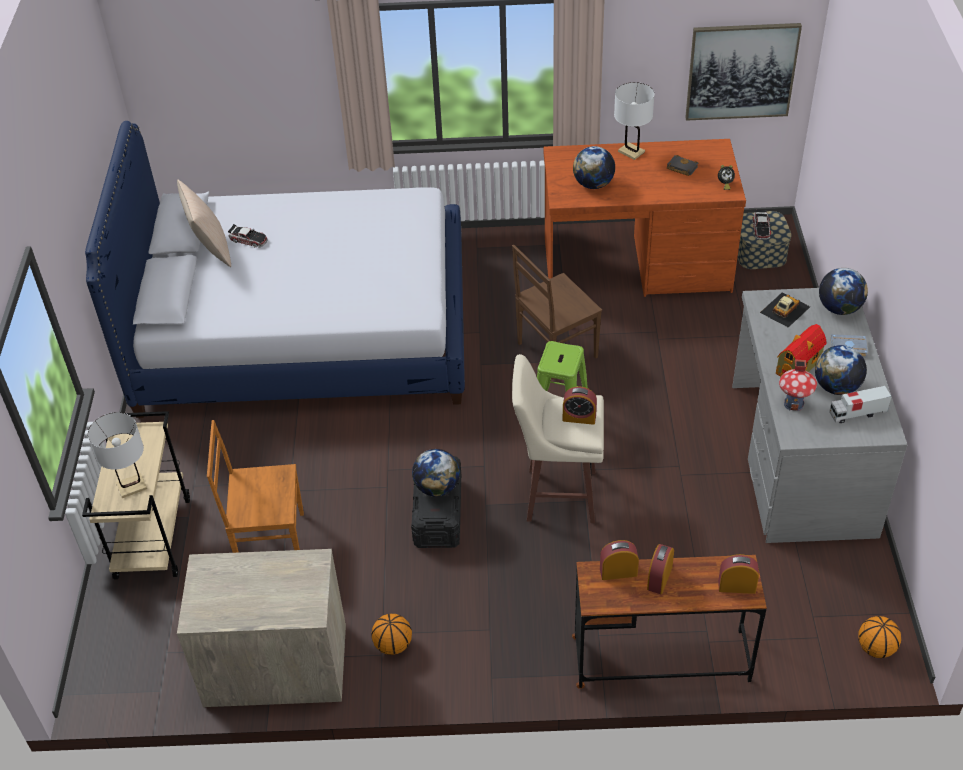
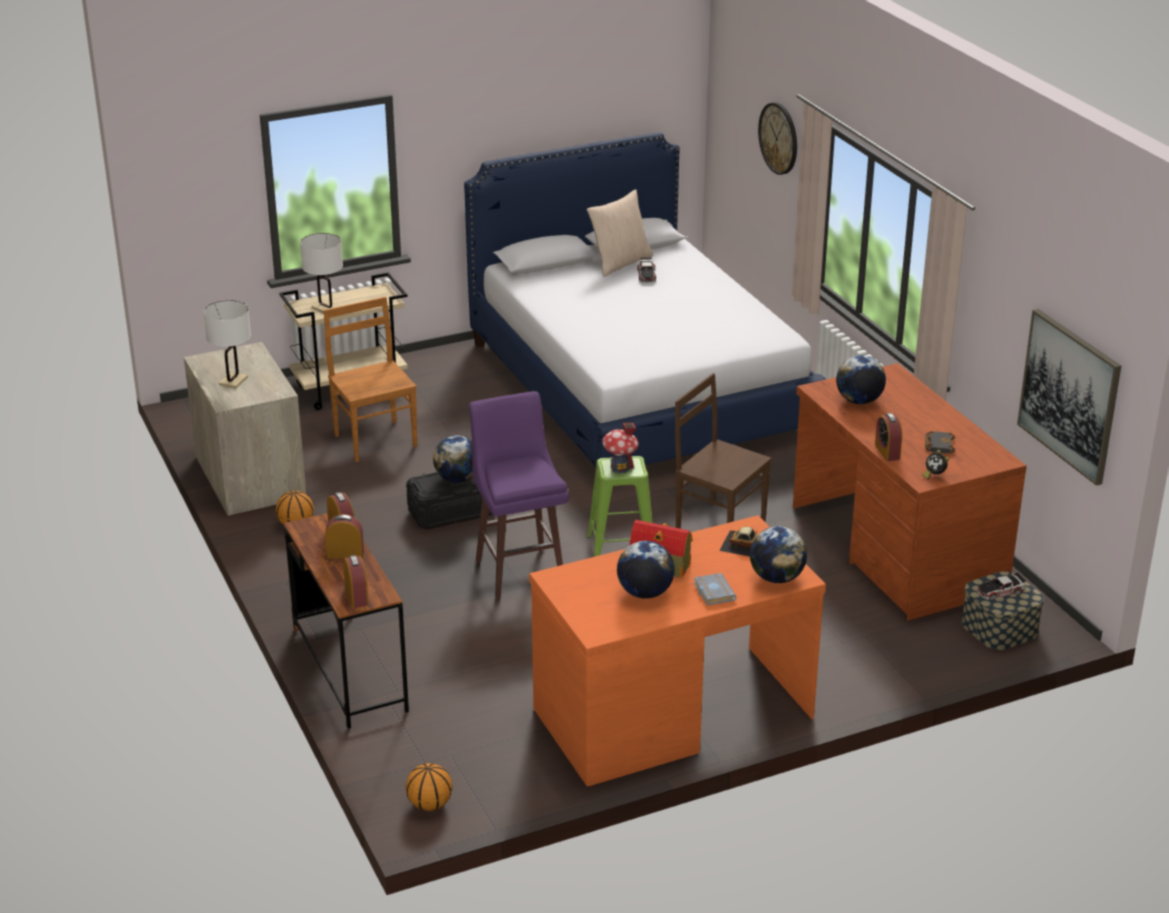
camera: 65 degrees right, 15 degrees down
(268, 51) = (779, 138): none -> wall clock
(558, 495) = (520, 570): beige stool -> purple stool
(579, 417) = (523, 475): alarm clock -> alarm clock (887, 452)
(631, 152) = (938, 411): white table lamp -> white table lamp (233, 381)
(794, 404) = (601, 571): toy house -> toy house (620, 468)
(800, 459) = (671, 712): grey desk -> orange desk
(857, 413) = (612, 611): toy truck -> none

